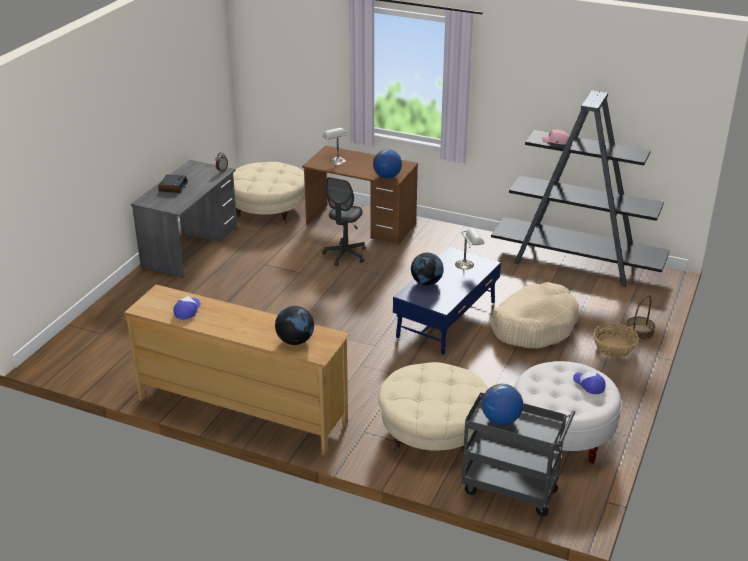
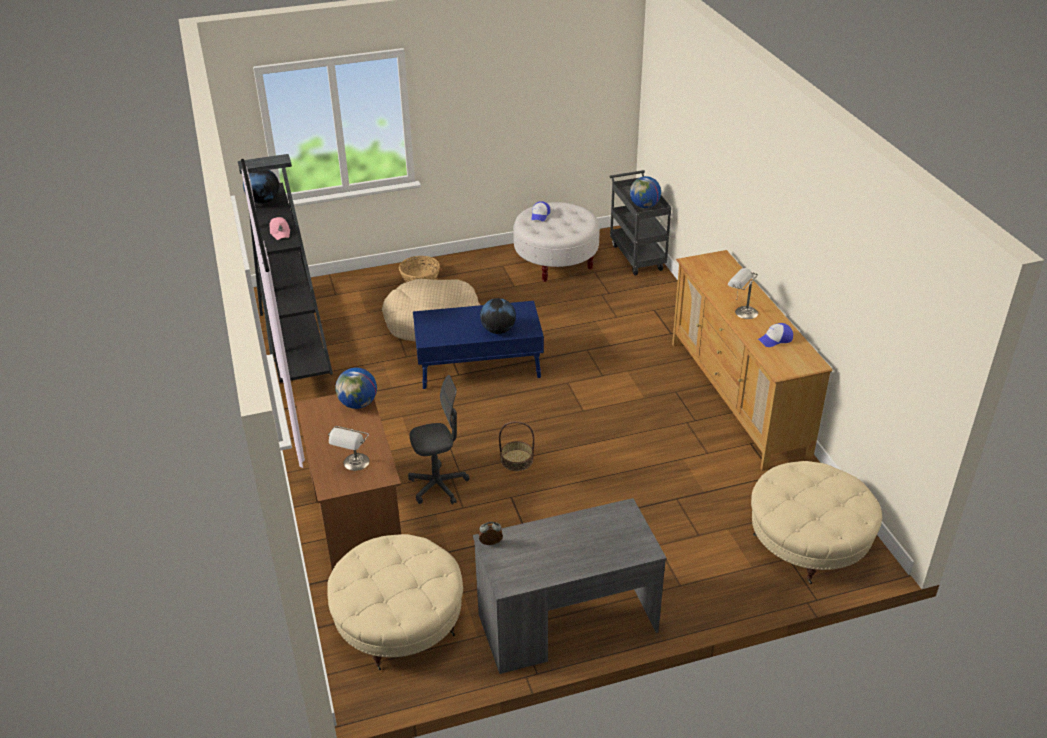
camera: 130 degrees left, 5 degrees up
(173, 187) = (584, 553): alarm clock -> none
(295, 341) = (723, 272): globe -> globe (263, 201)
(433, 431) = (626, 307): beige ottoman -> beige ottoman (808, 542)
(468, 263) = (437, 325): white table lamp -> white table lamp (741, 311)
(639, 332) = (382, 276): basket -> basket (516, 460)

